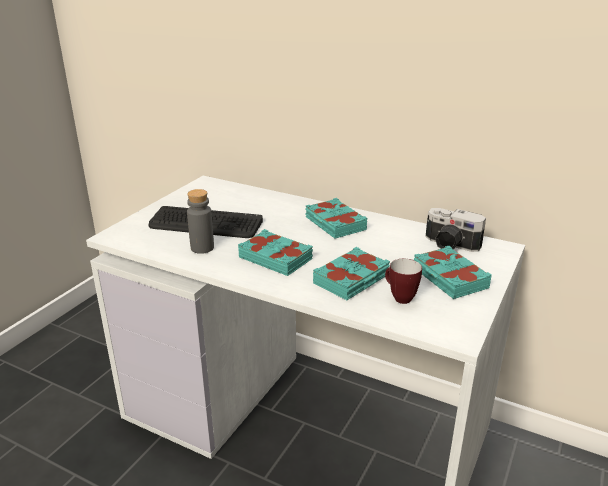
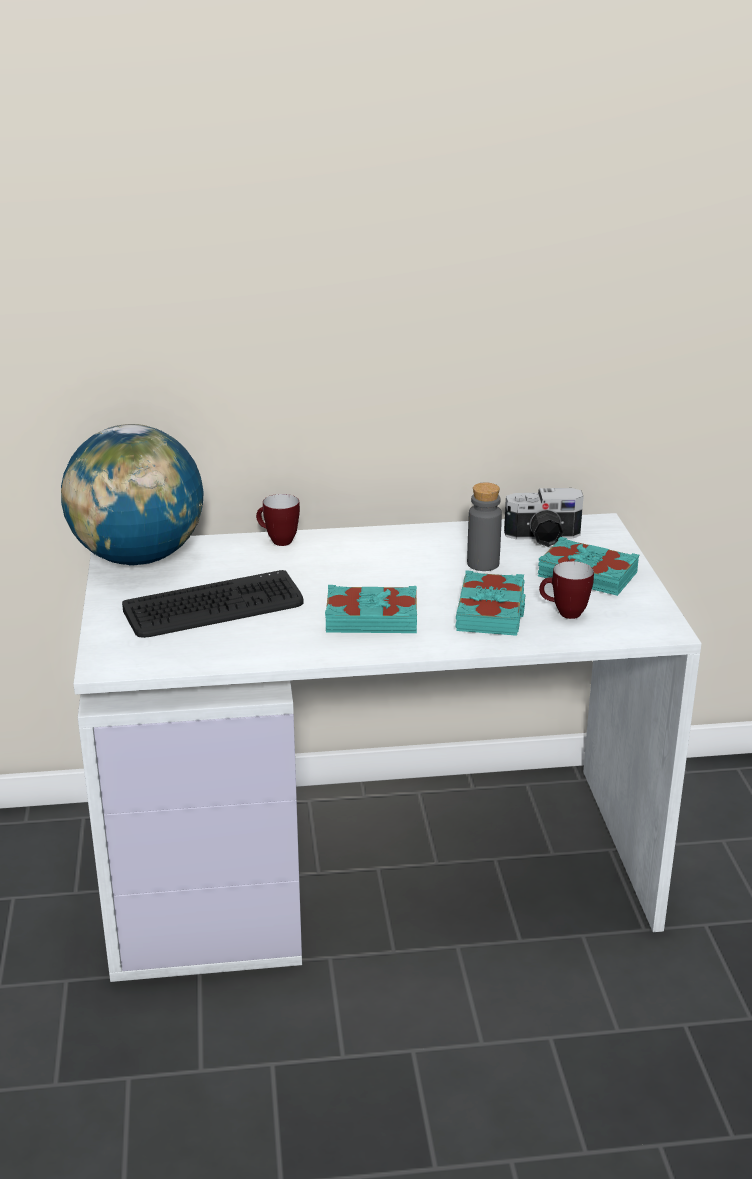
camera: 35 degrees left, 0 degrees up
(202, 248) = (260, 637): grey bottle -> grey bottle (483, 564)
(209, 189) = (138, 558): none -> globe
(288, 200) = (277, 541): none -> mug
(334, 224) = (381, 553): turquoise book -> none

